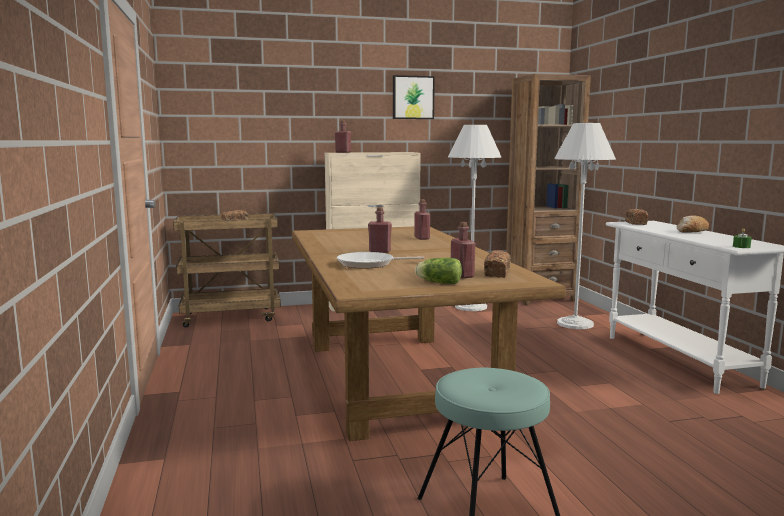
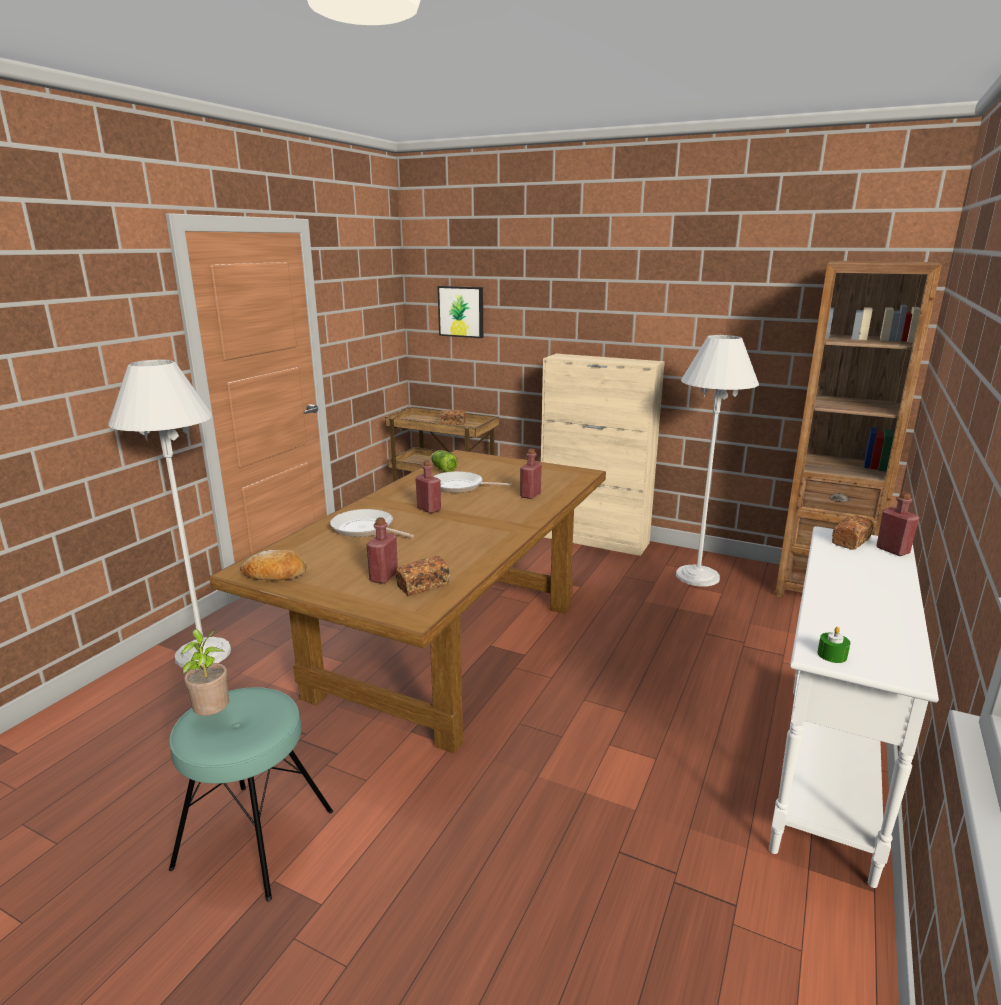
camera: 40 degrees right, 10 degrees up
(343, 152) = (566, 357): red bottle -> red bottle (892, 550)
(362, 241) = (460, 486): none -> frying pan
(413, 97) = (673, 287): picture -> picture (461, 311)
(438, 282) = (335, 580): lettuce -> lettuce (442, 469)
(473, 387) = (213, 715): none -> potted plant
(575, 323) = (787, 650): white floor lamp -> white floor lamp (203, 654)
(691, 231) = (875, 589): bread -> bread (275, 575)

